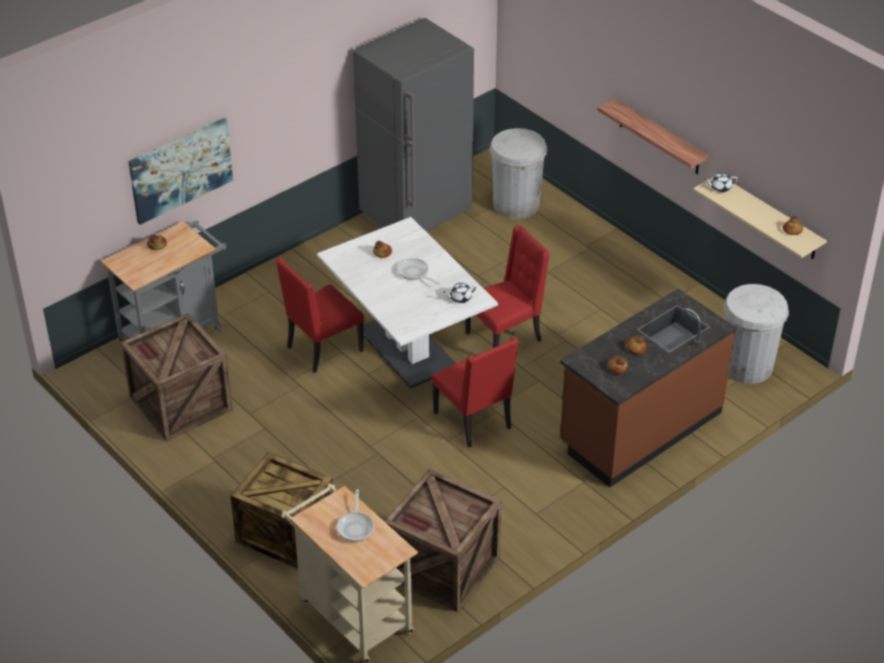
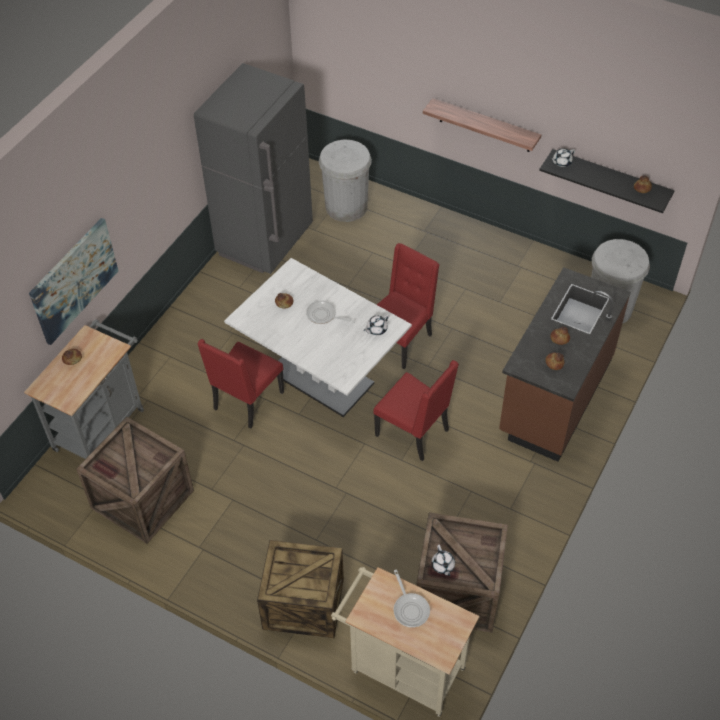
camera: 20 degrees left, 10 degrees up
(418, 517) = (443, 565): none -> white teapot
(769, 218) = (610, 179): beige shelf -> black shelf

